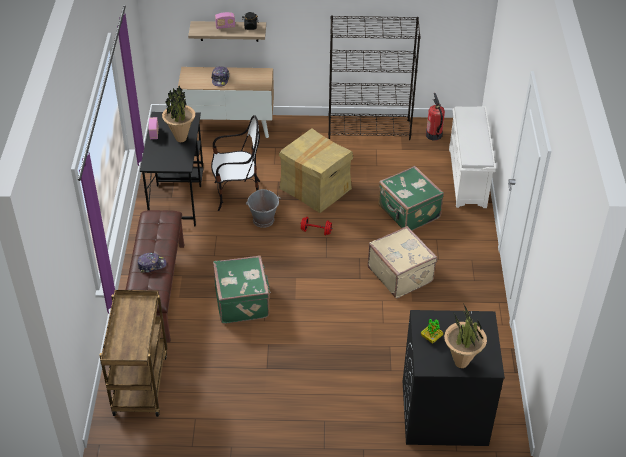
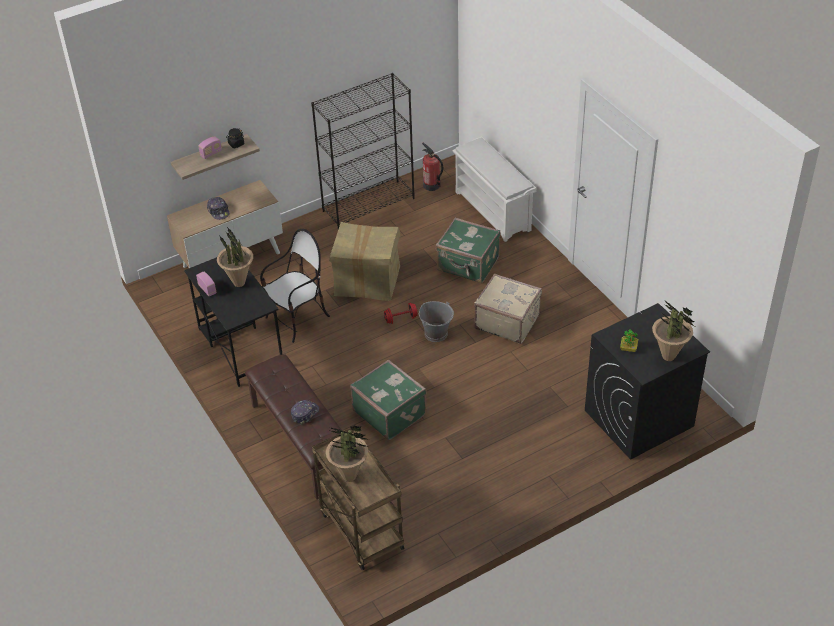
camera: 30 degrees left, 0 degrees up
(123, 329) = (349, 476): none -> potted plant
(264, 220) = (344, 331): grey bucket -> grey bucket (436, 333)

